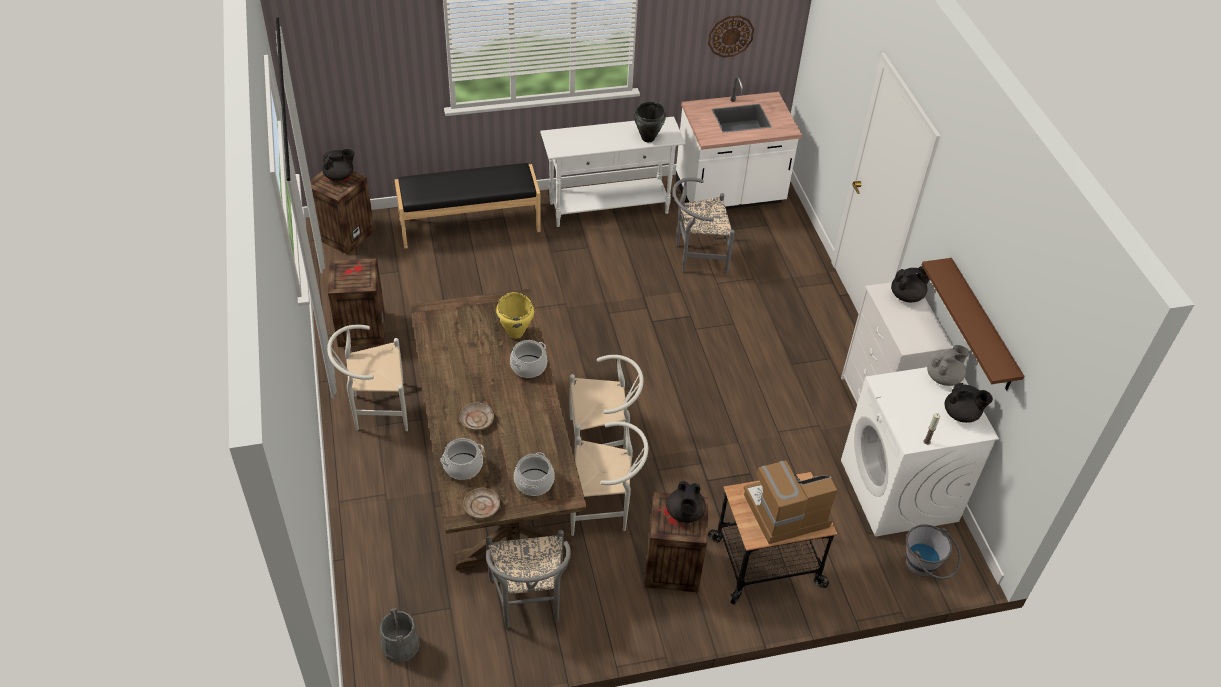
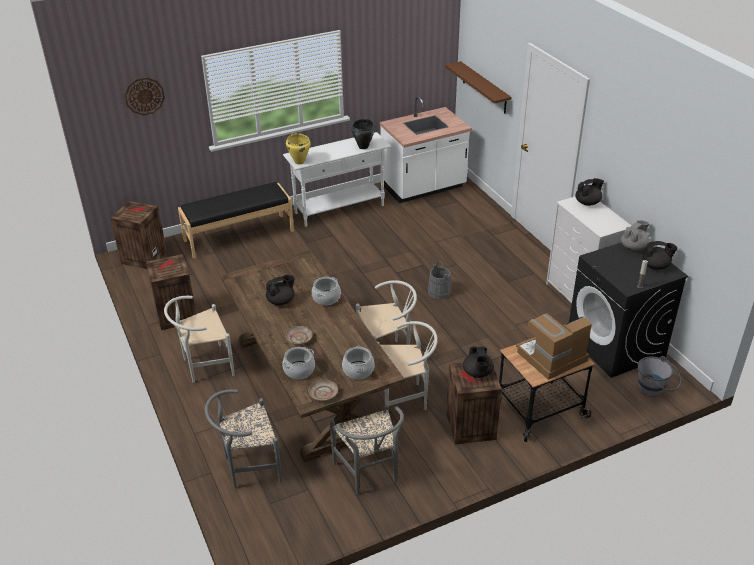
camera: 10 degrees left, 10 degrees down
(340, 176) = (136, 208): black teapot -> black teapot (281, 301)
(401, 645) = (277, 524): grey bucket -> grey bucket (439, 292)
(516, 333) = (309, 279): yellow cooking pot -> yellow cooking pot (299, 162)
(696, 257) = (414, 228): grey chair -> grey chair (247, 467)
(730, 36) = (407, 67): wall clock -> wall clock (144, 96)
(899, 491) = (616, 346): white washing machine -> black washing machine
(981, 326) = (654, 200): brown shelf -> brown shelf (484, 88)

